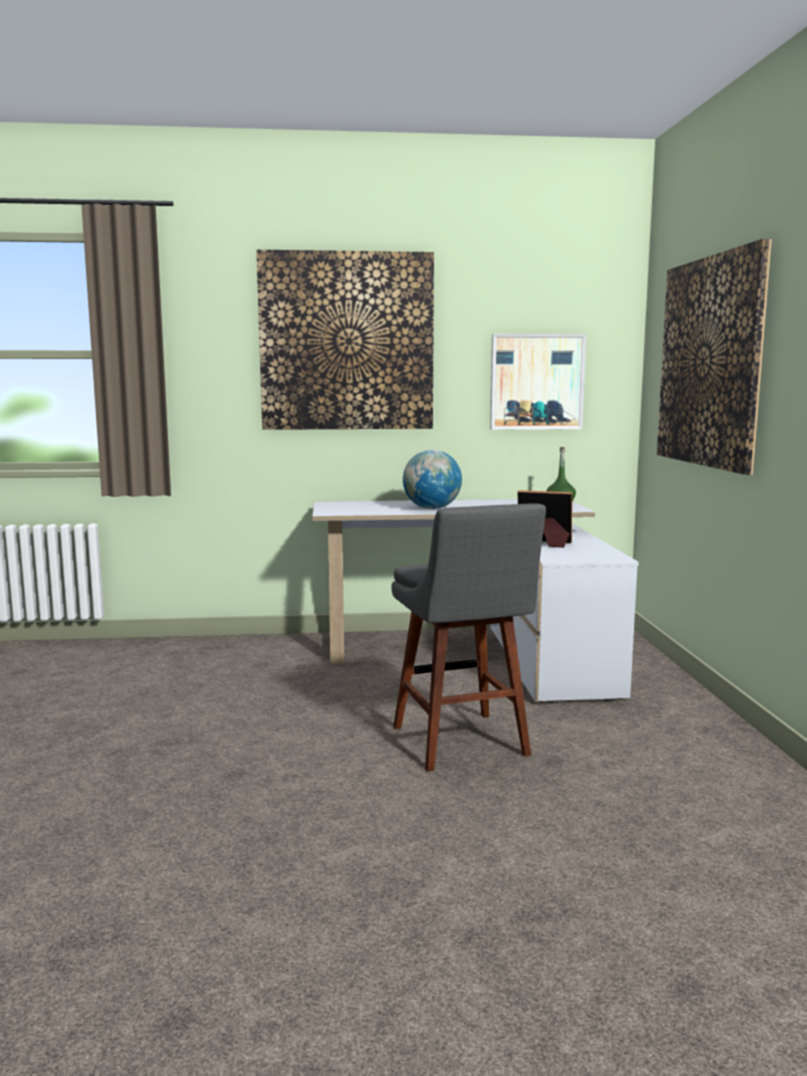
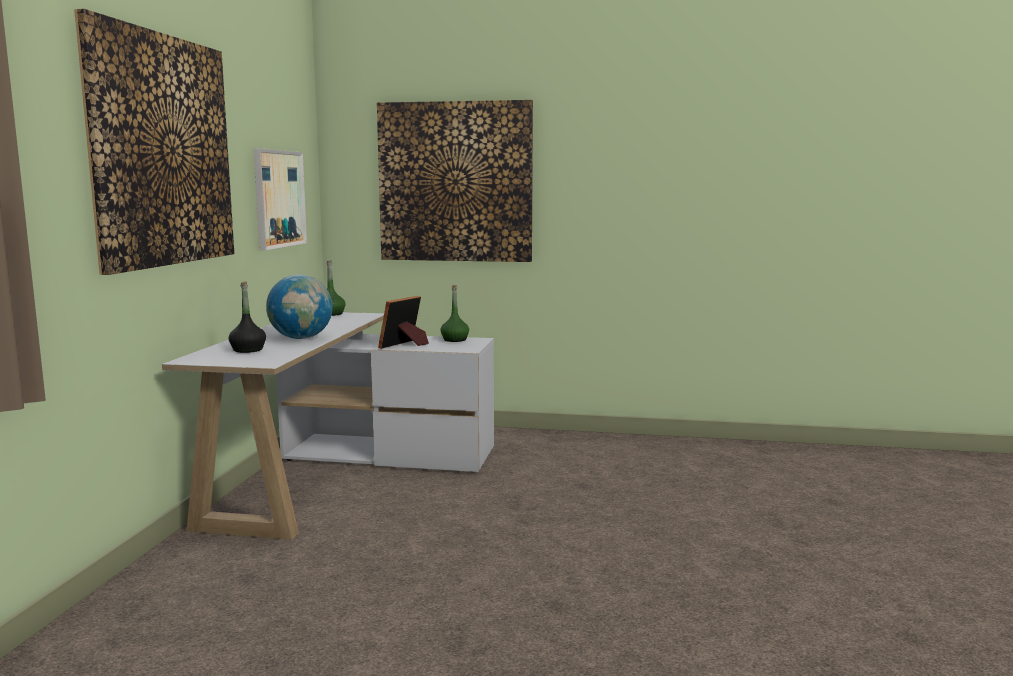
camera: 75 degrees left, 0 degrees up
(372, 506) = (248, 350): none -> black bottle
(462, 744) = (539, 508): grey stool -> none
(599, 552) = (455, 340): none -> green bottle

